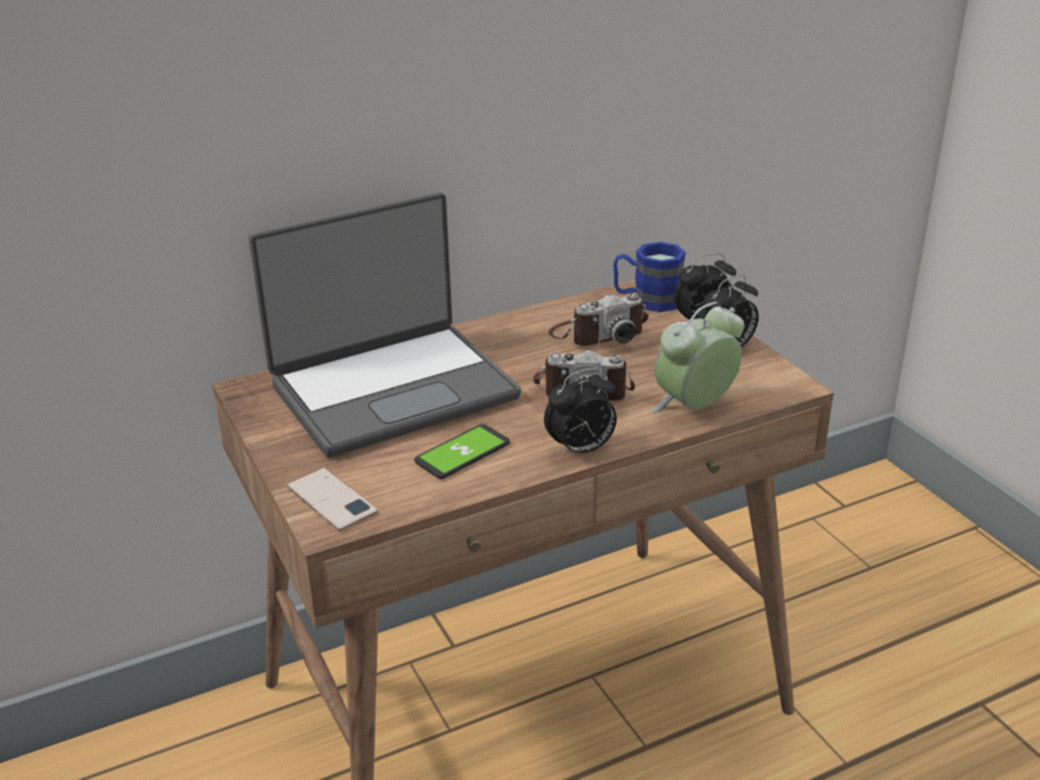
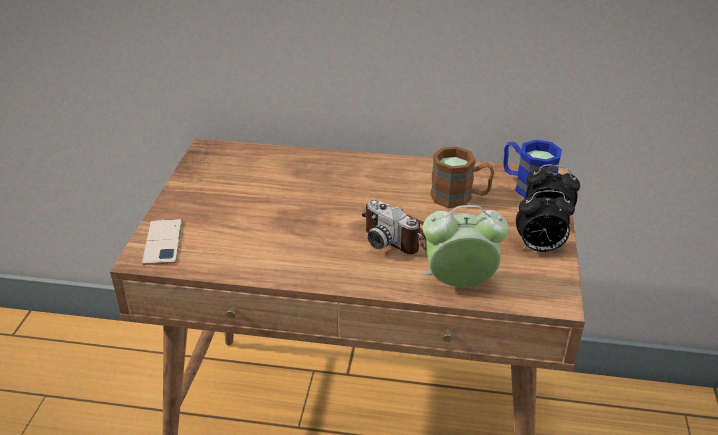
camera: 35 degrees right, 5 degrees up
(392, 389) = (282, 183): laptop -> none
(462, 453) = (269, 246): phone -> none
(581, 450) = (342, 279): alarm clock -> none
(598, 333) = (460, 197): camera -> brown mug

